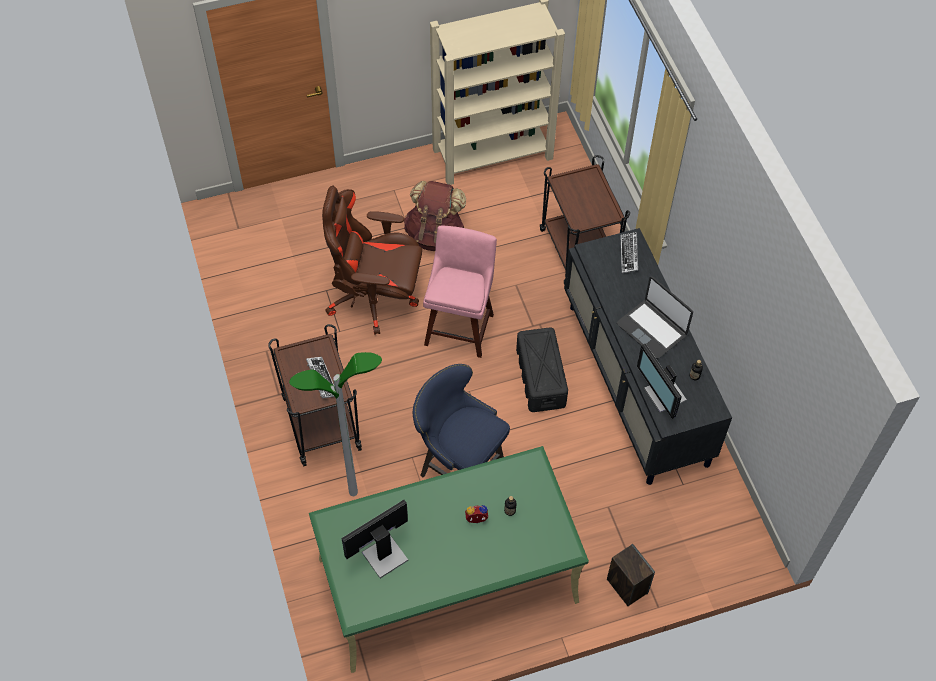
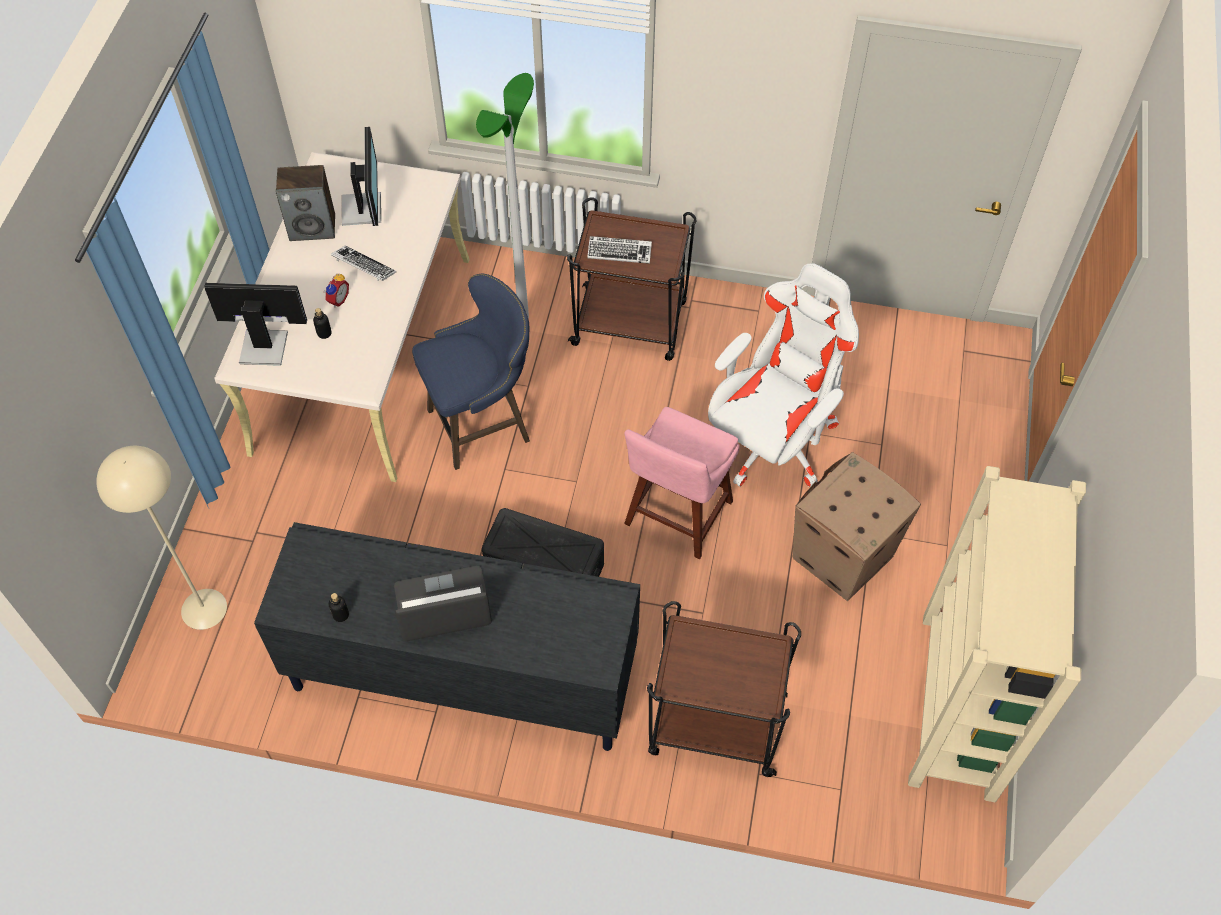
camera: 120 degrees right, 0 degrees up
(377, 299) = (769, 447): brown office chair -> white office chair
(435, 234) = (841, 558): brown backpack -> cardboard box
(447, 581) = (363, 352): green desk -> beige desk
(460, 326) = (675, 516): pink chair -> pink chair turned 75 degrees clockwise
(626, 586) = (227, 511): speaker -> speaker (313, 227)
(629, 254) = (579, 649): keyboard -> keyboard (364, 266)
(663, 396) = (341, 562): monitor -> monitor (263, 345)
(699, 552) = (203, 608): none -> beige floor lamp

